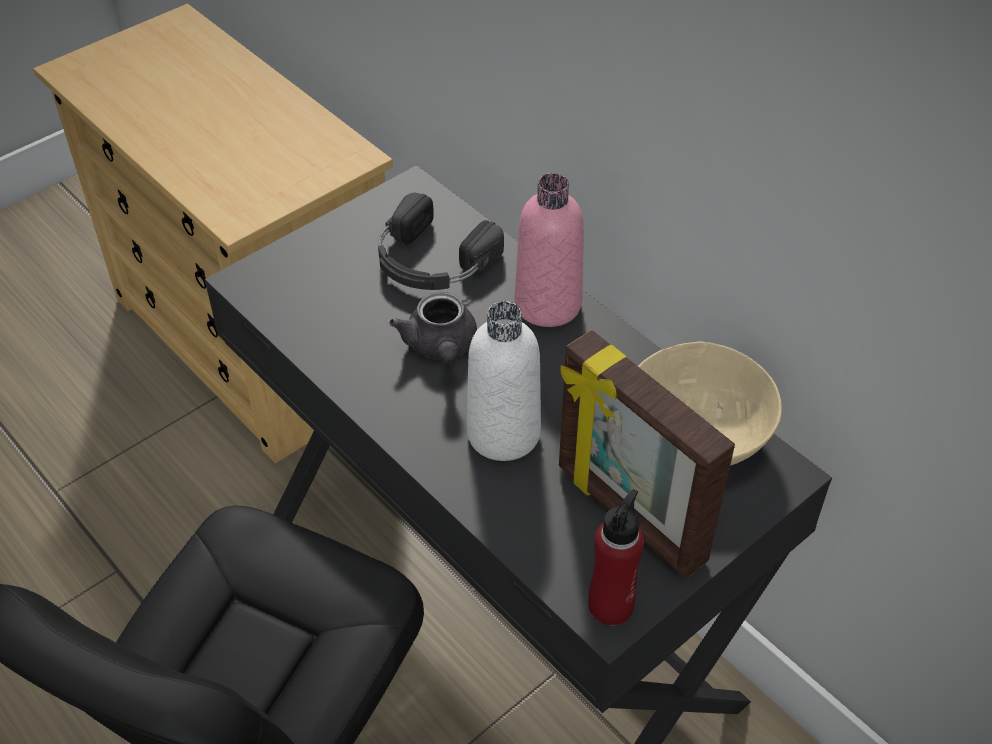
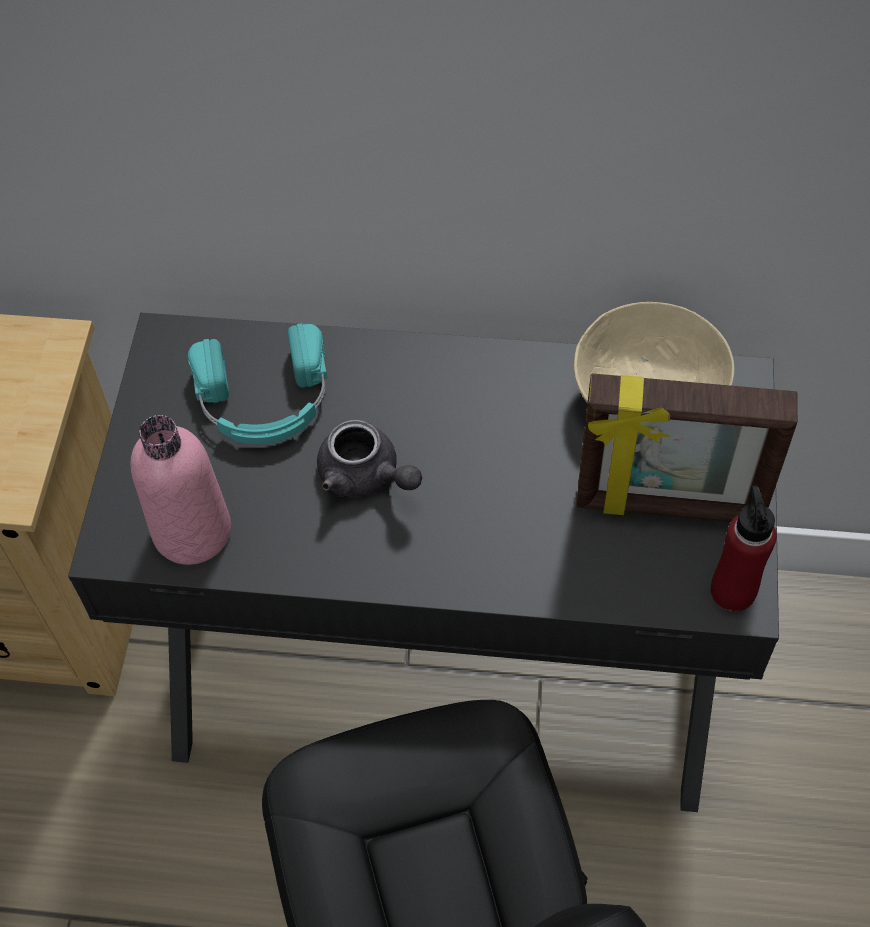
camera: 40 degrees left, 10 degrees up
(431, 261) = (264, 400): black headphones -> turquoise headphones
(503, 433) = (502, 514): white bottle -> none
(548, 304) = (411, 368): pink bottle -> pink bottle (192, 531)

